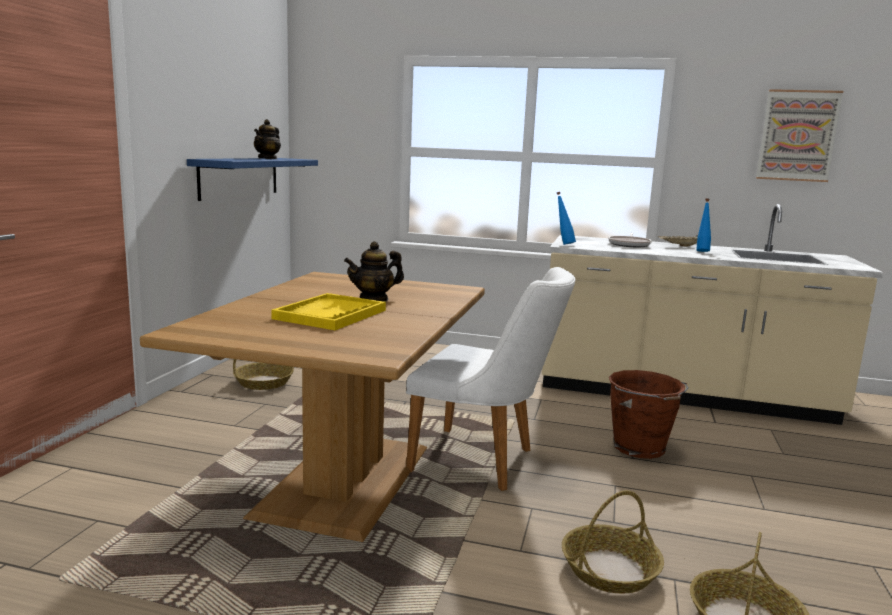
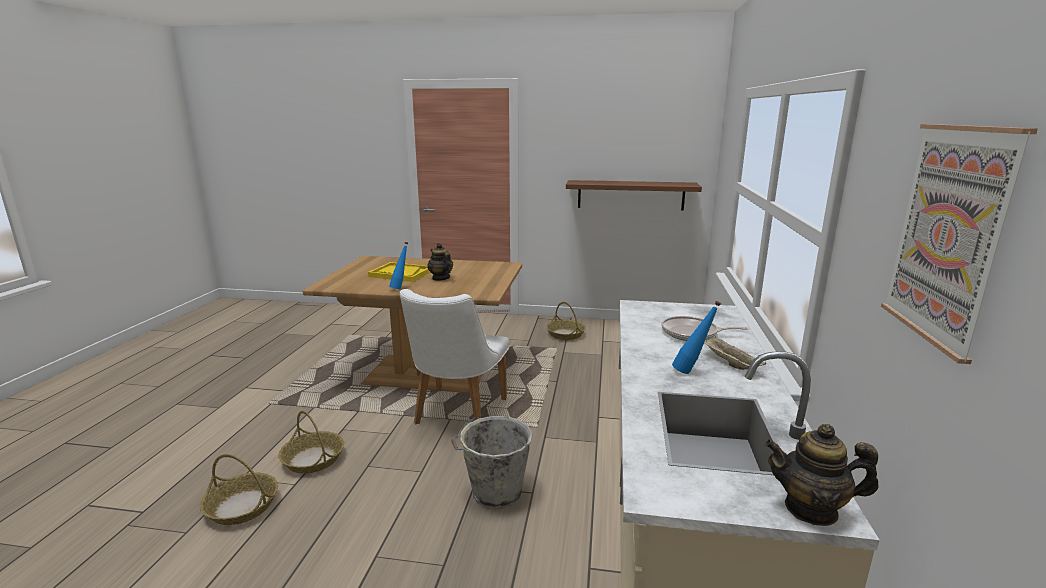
camera: 85 degrees right, 5 degrees up
(239, 177) = (630, 195): blue shelf -> brown shelf
(268, 158) = (649, 183): teapot -> teapot (811, 509)
(563, 244) = (644, 304): blue bottle -> blue bottle (400, 288)
(640, 448) = (494, 493): brown bucket -> grey bucket

